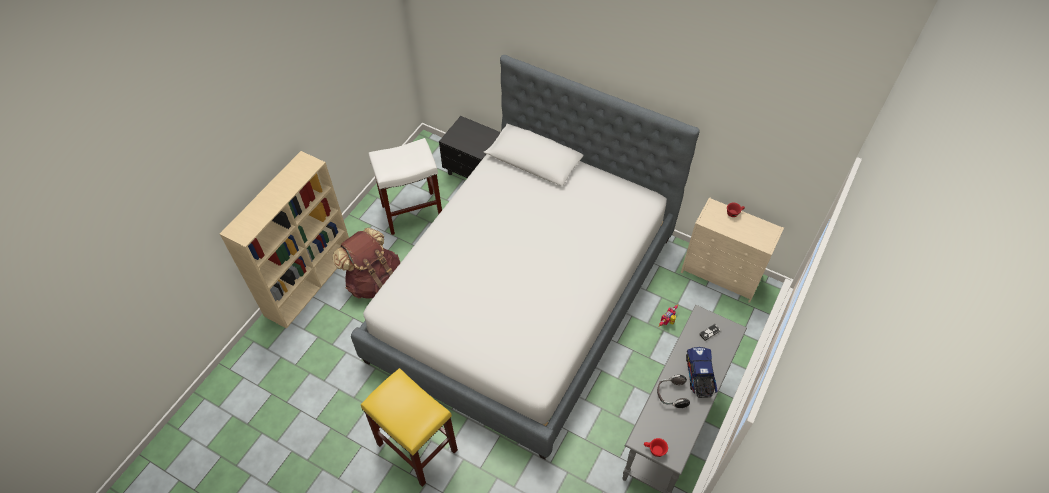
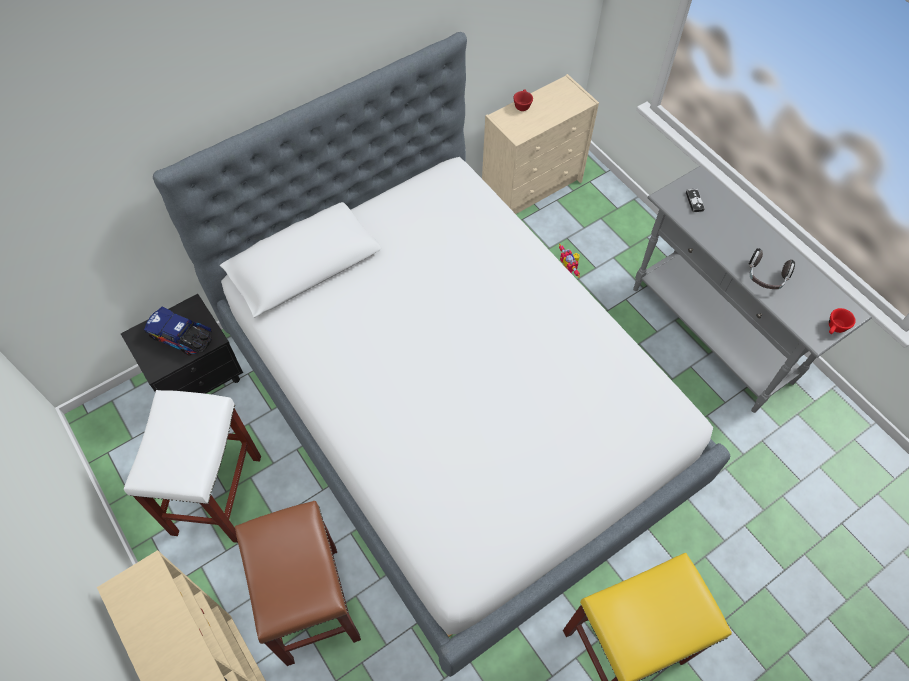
camera: 65 degrees left, 5 degrees up
(374, 281) = (311, 603): brown backpack -> brown stool
(699, 376) = (750, 238): toy truck -> toy truck (183, 338)

